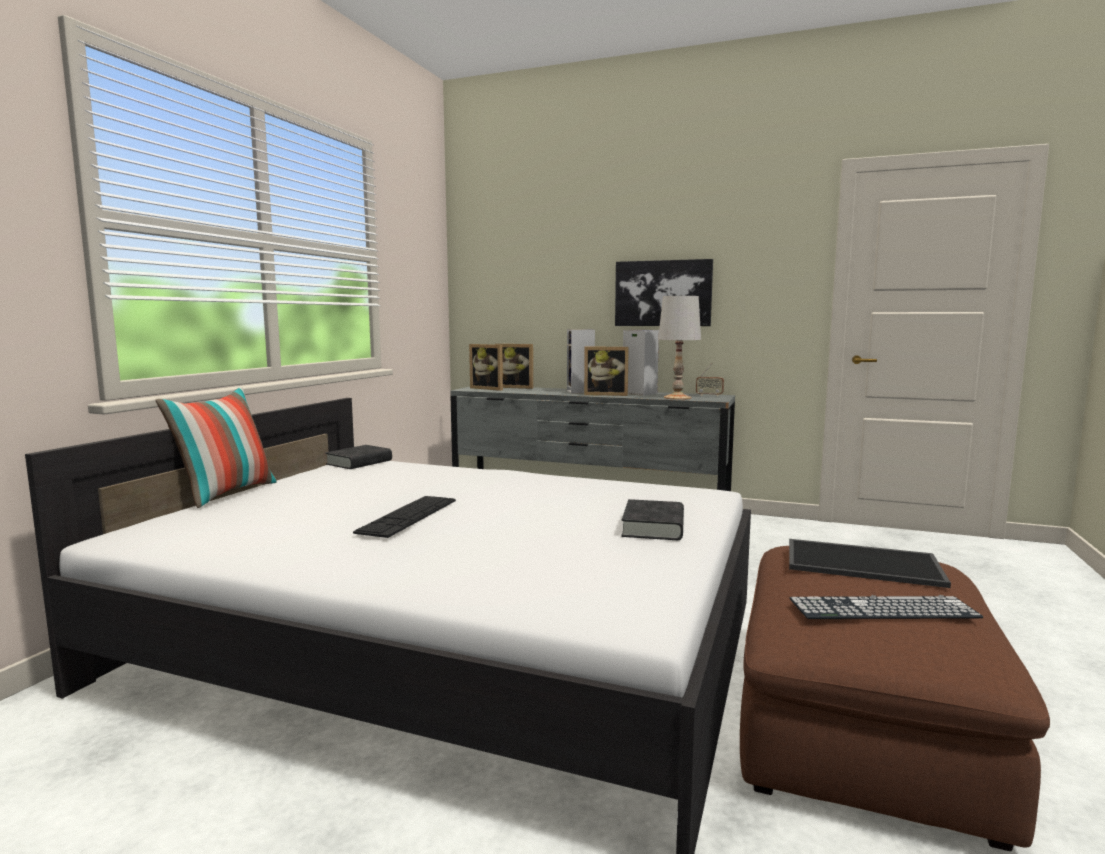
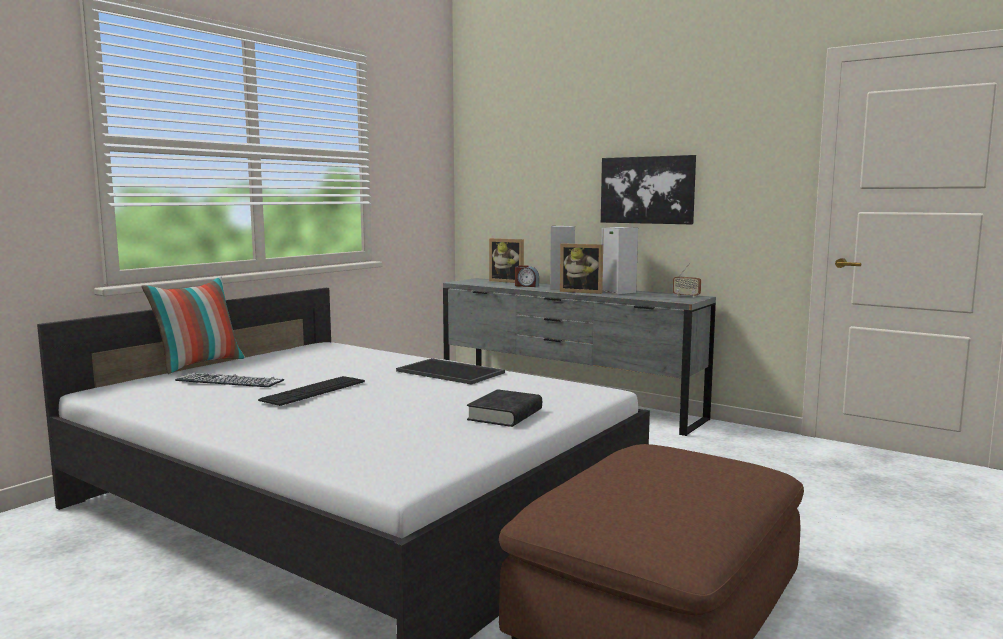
camera: 15 degrees right, 0 degrees up
(359, 462) = (326, 345): black book -> none
(489, 388) = (481, 282): picture frame -> none
(541, 391) = (526, 286): none -> alarm clock
(677, 397) = (648, 297): white table lamp -> none
(863, 562) = (682, 462): tray -> tray (452, 372)
(883, 608) = (642, 497): keyboard -> keyboard (229, 380)

